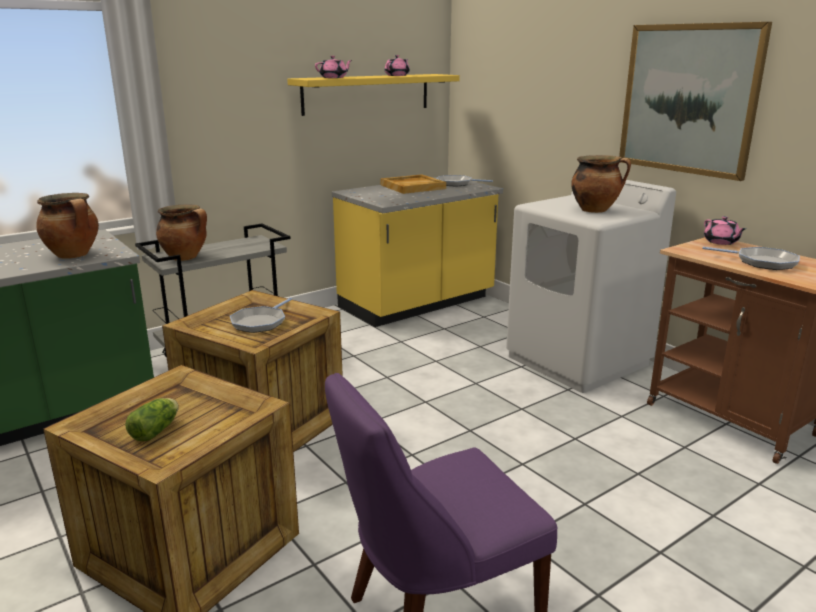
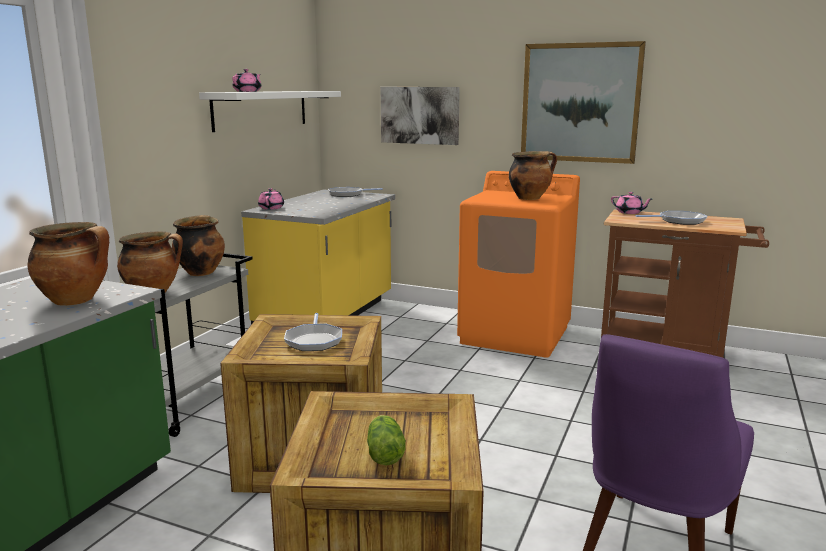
camera: 30 degrees left, 5 degrees down
(247, 244) = (201, 272): none -> cooking pot
(367, 93) = (261, 109): yellow shelf -> white shelf
(397, 75) = (292, 91): pink teapot -> pink teapot (271, 208)
(413, 186) = (313, 200): beige tray -> none
(531, 104) = (420, 115): none -> picture
(578, 361) = (515, 335): white washing machine -> orange washing machine

